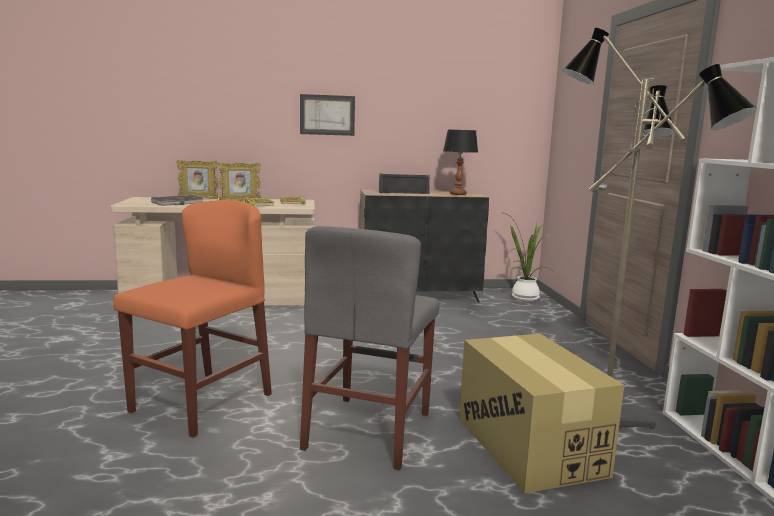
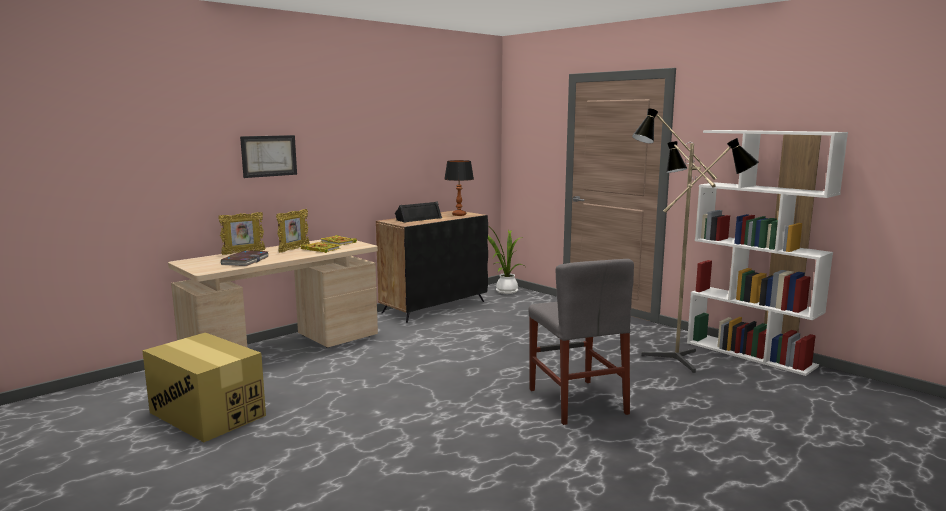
camera: 35 degrees left, 0 degrees up
(201, 403) = (448, 423): orange chair -> none
(327, 115) = (345, 155): picture -> picture (269, 156)
(529, 446) = (661, 380): cardboard box -> cardboard box (207, 414)

